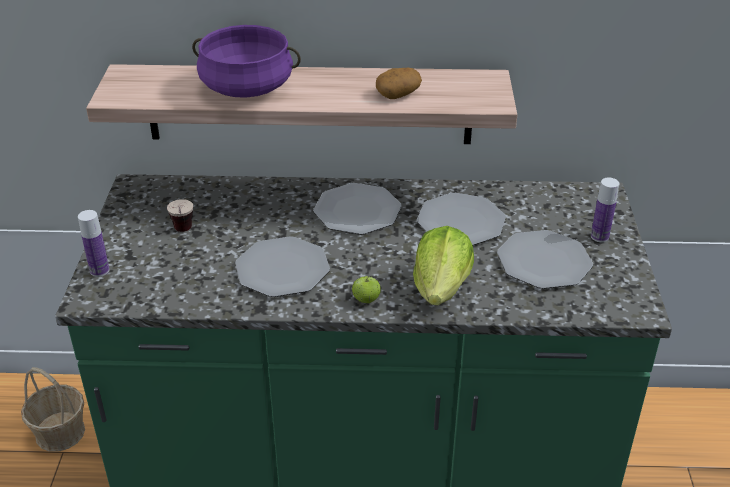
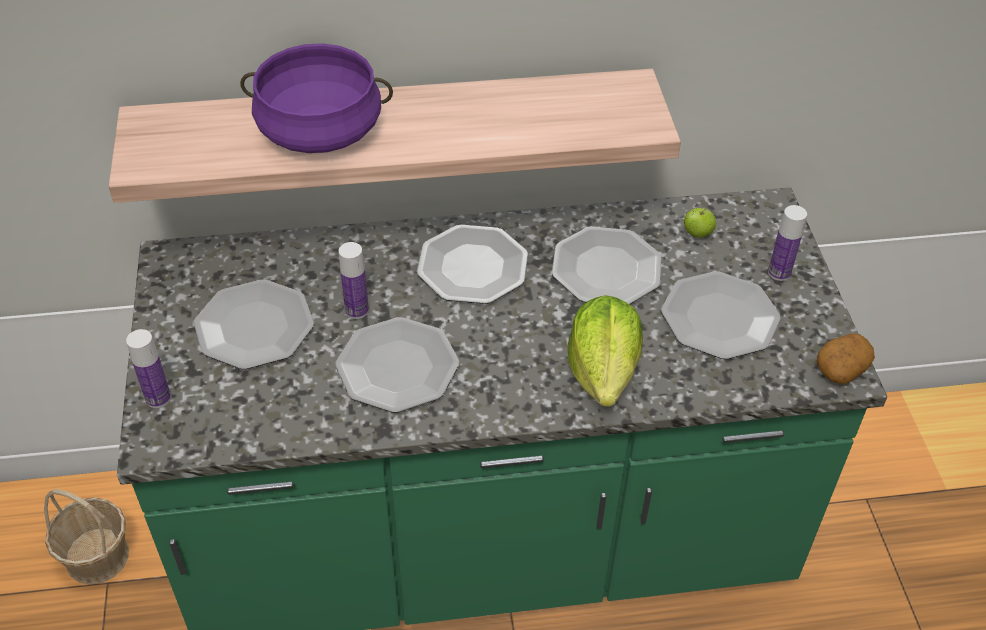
camera: 10 degrees left, 10 degrees up
(183, 233) = (255, 326): cup -> plate
(262, 230) = (357, 310): none -> bottle
(366, 300) = (514, 401): apple -> apple (697, 234)
(398, 94) = (522, 123): potato -> potato (841, 368)

